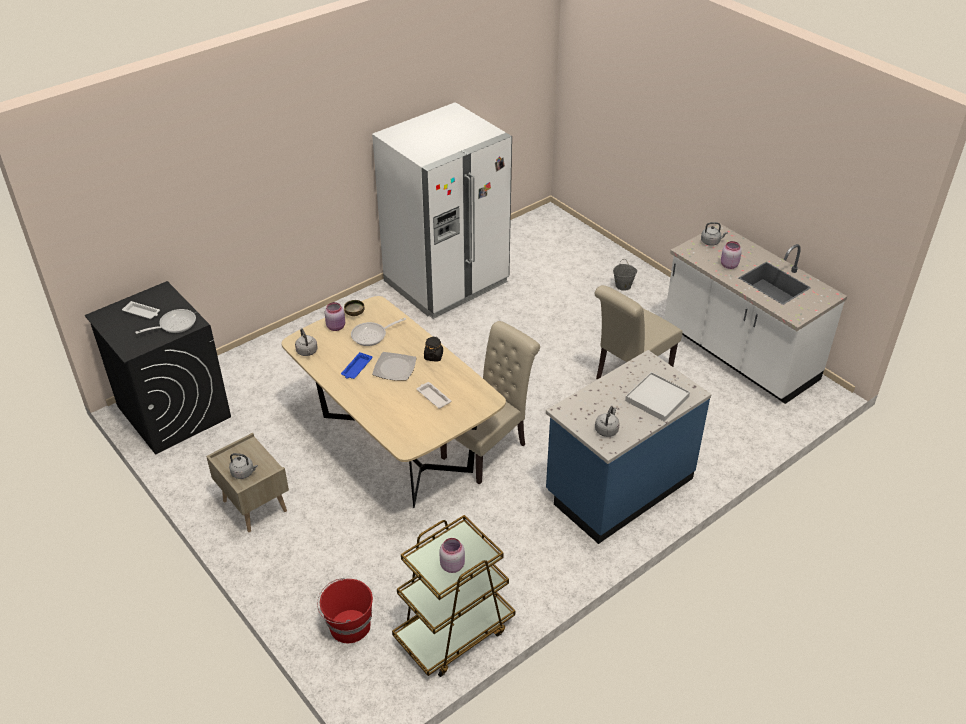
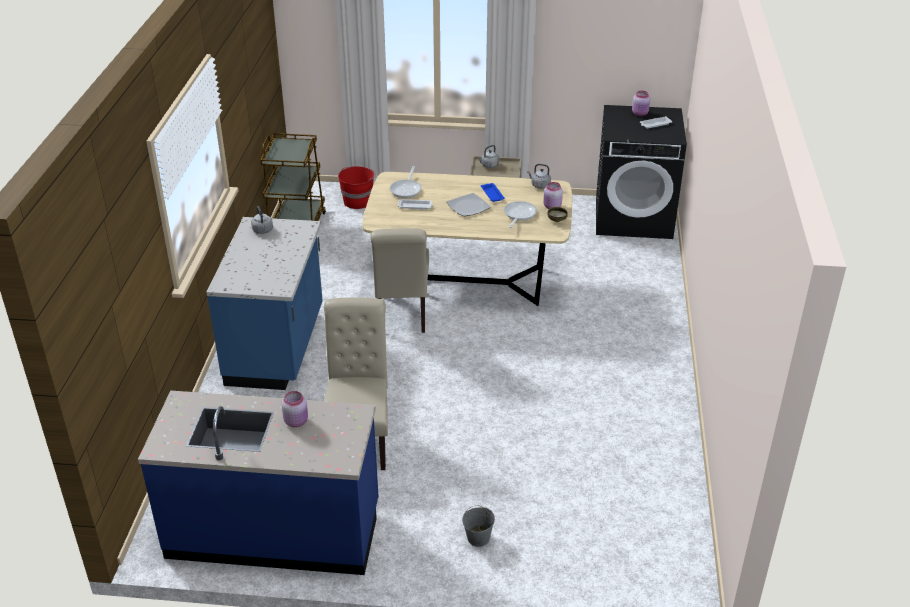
camera: 135 degrees right, 5 degrees down
(174, 324) = (622, 129): frying pan -> frying pan (406, 189)
(433, 356) = (455, 226): black jar -> none
(446, 282) = (641, 419): white fridge -> none
(452, 565) = (285, 149): pink jar -> pink jar (640, 114)
(657, 399) = (246, 266): white tray -> none
(711, 242) = (342, 441): grey kettle -> none
(738, 355) = (274, 531): white counter -> blue counter

